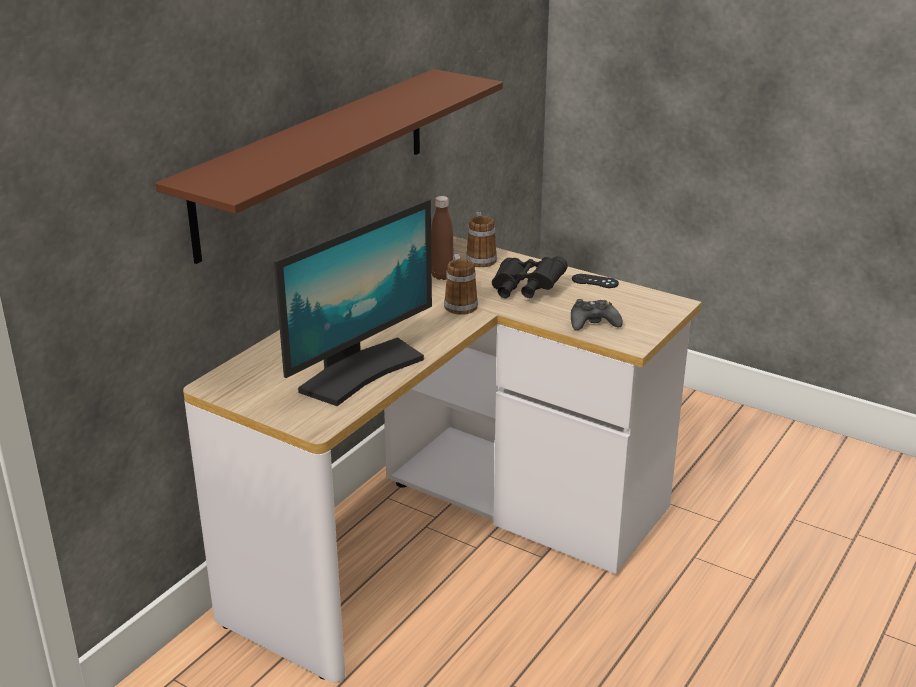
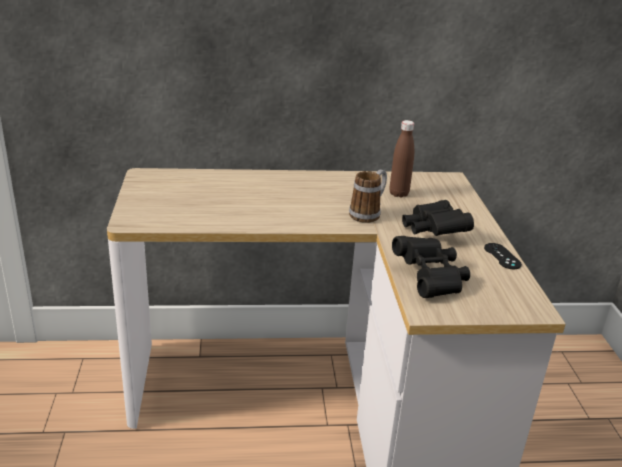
camera: 50 degrees right, 0 degrees up
(315, 160) = (313, 50): brown shelf -> none
(360, 371) = (219, 212): monitor -> none
(480, 258) = (451, 198): mug -> none
(593, 323) = (430, 279): black game controller -> black binoculars

